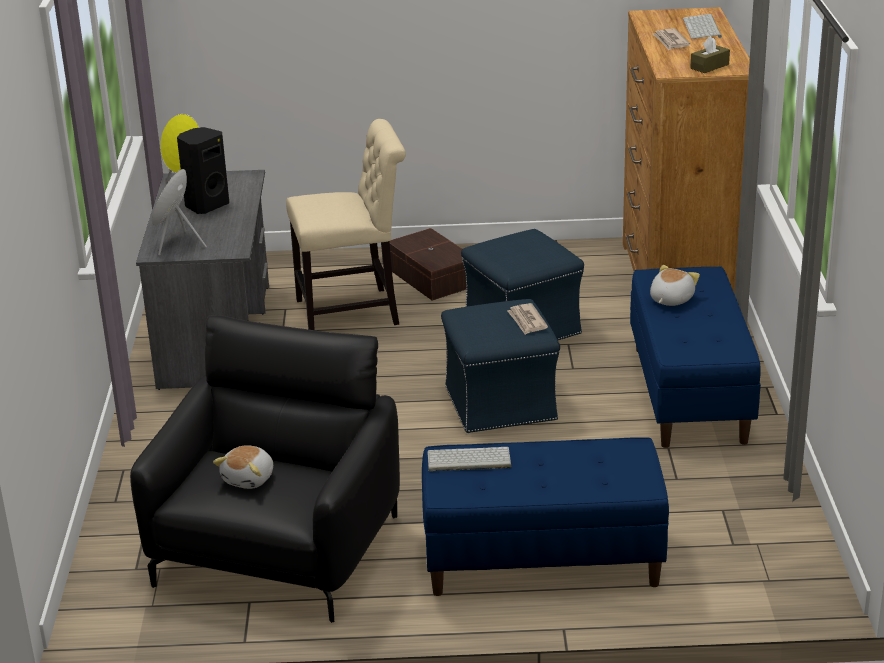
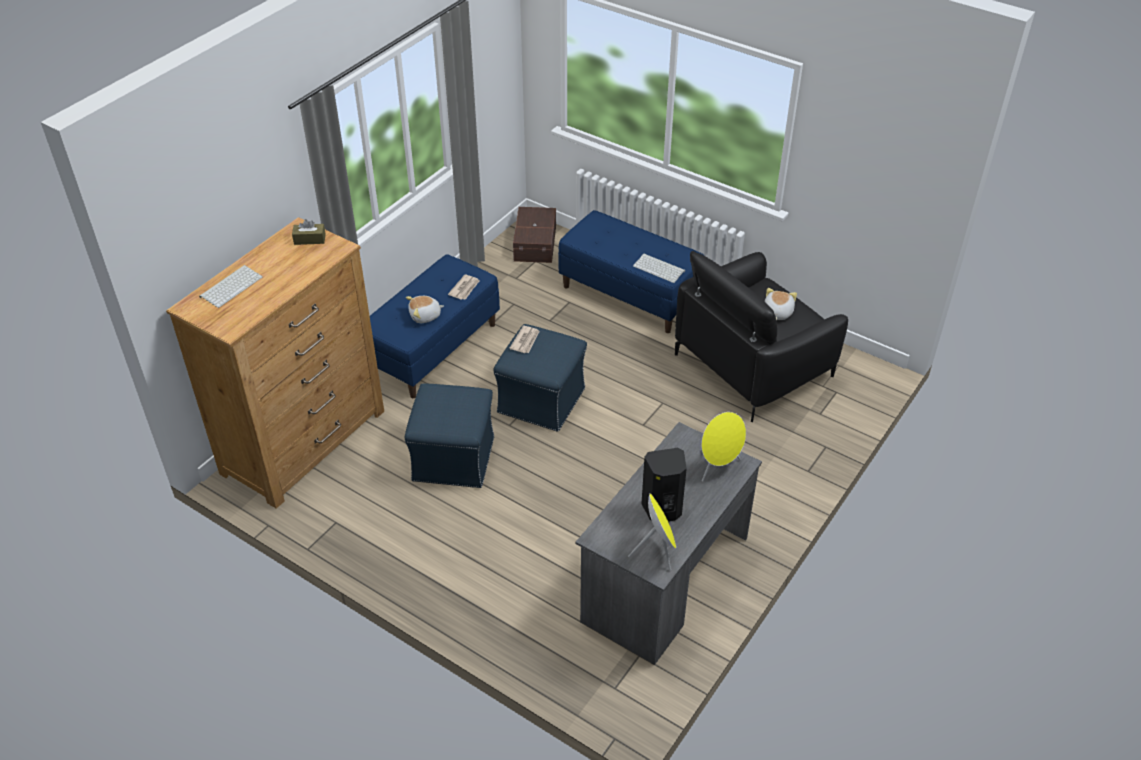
camera: 145 degrees left, 15 degrees up
(249, 479) = (777, 313): plush toy -> plush toy turned 45 degrees counterclockwise
(354, 312) = (545, 546): beige chair -> none
(431, 278) = (451, 554): brown storage box -> brown storage box (536, 243)
(670, 41) = (280, 281): newspaper -> newspaper (465, 288)

